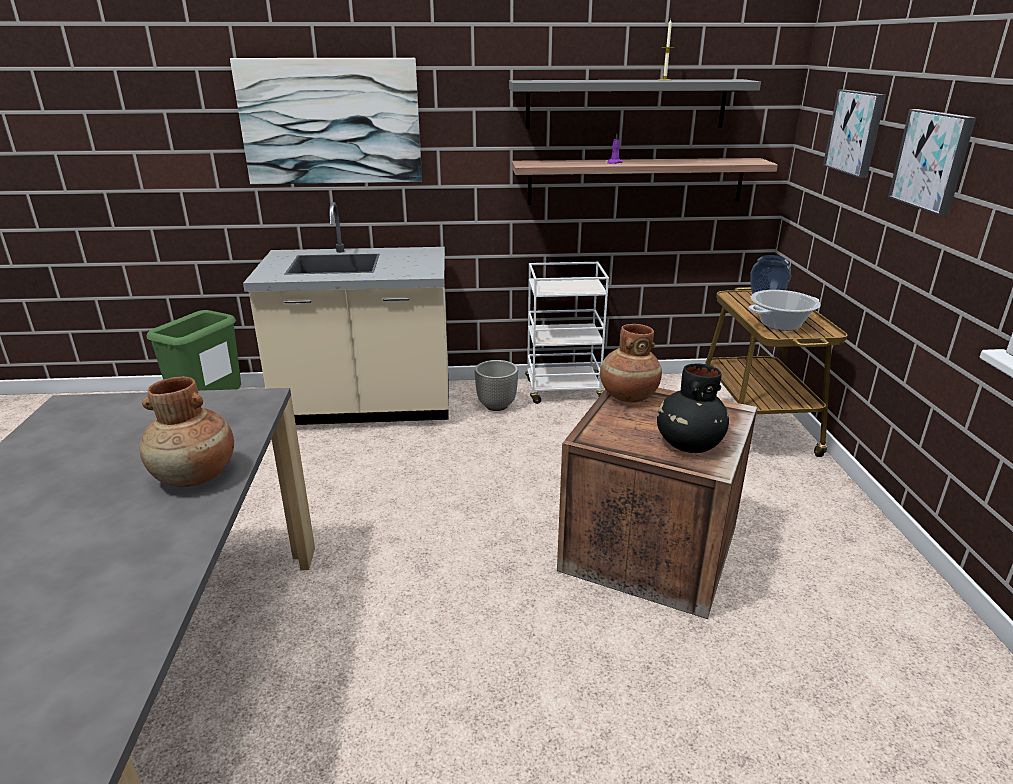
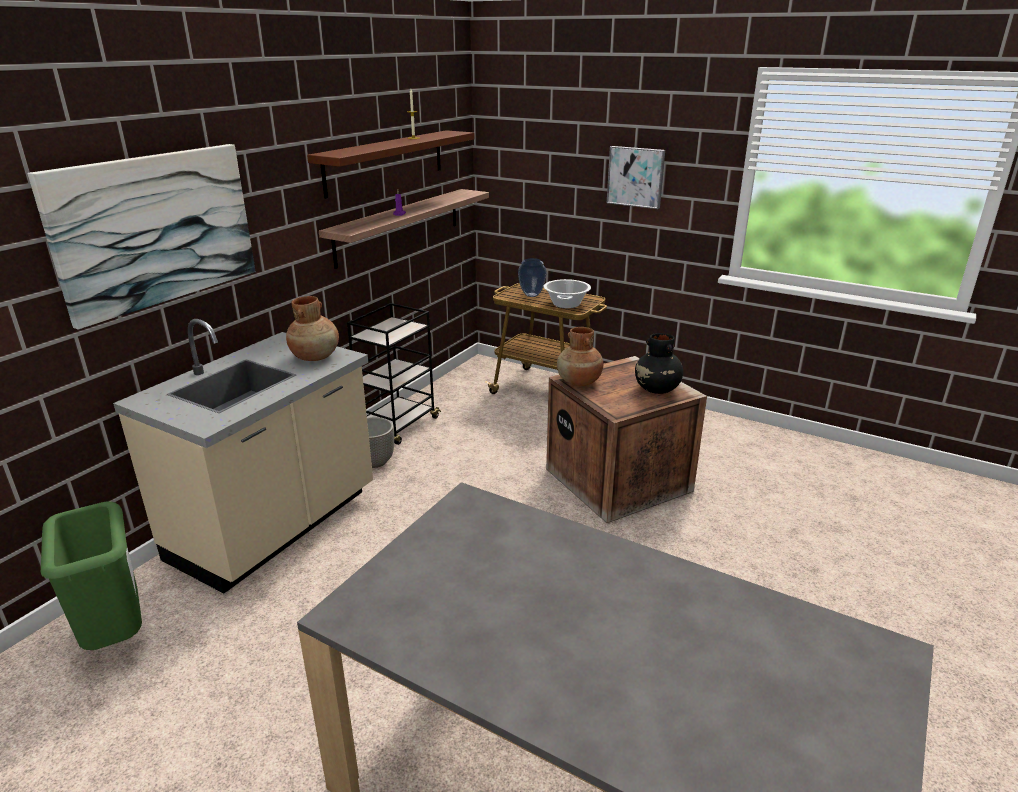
camera: 55 degrees left, 0 degrees up
(195, 476) = (581, 555): brown vase -> brown vase (315, 356)
(563, 391) = (398, 426): white cart -> black cart
(626, 104) = (385, 162): grey shelf -> brown shelf
(856, 132) = (552, 163): picture -> none

